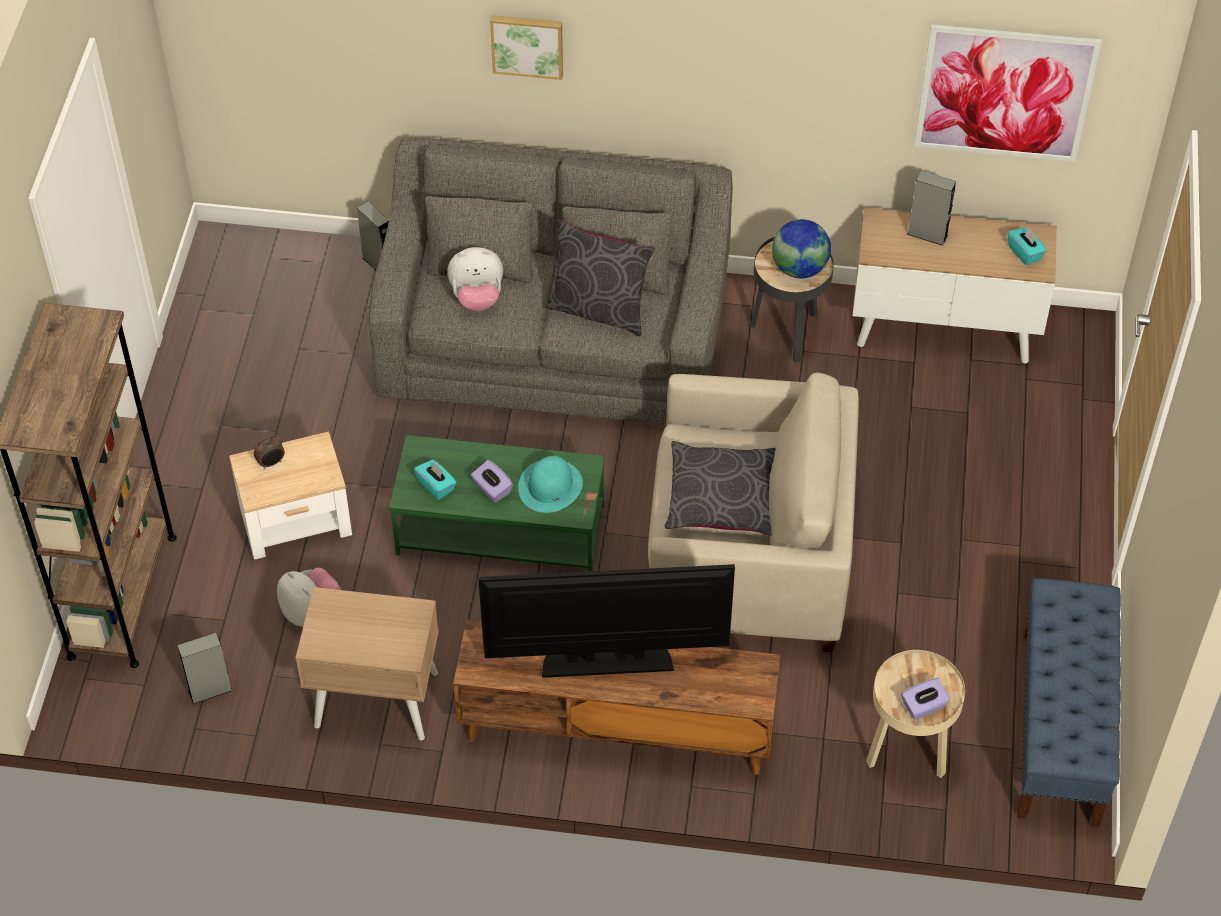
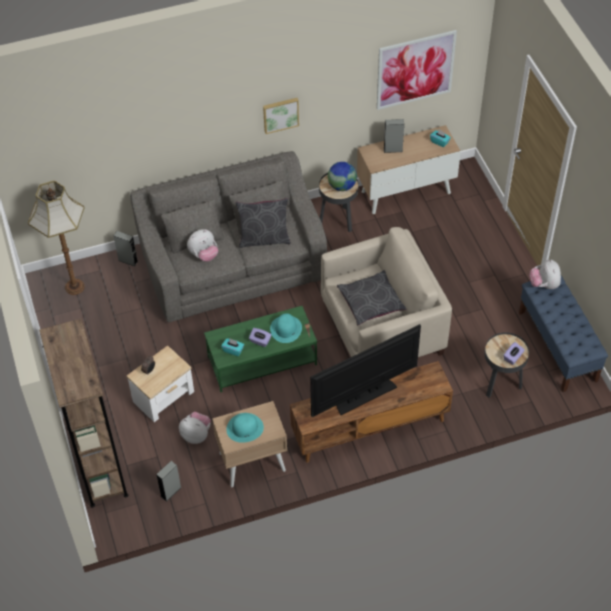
camera: 25 degrees left, 0 degrees up
(262, 276) = (74, 287): none -> floor lamp
(357, 628) = (245, 428): none -> turquoise hat
(527, 44) = (187, 123): picture -> picture (280, 114)
(907, 751) = (500, 384): beige side table -> black side table
(1072, 596) = (544, 284): none -> plush toy

